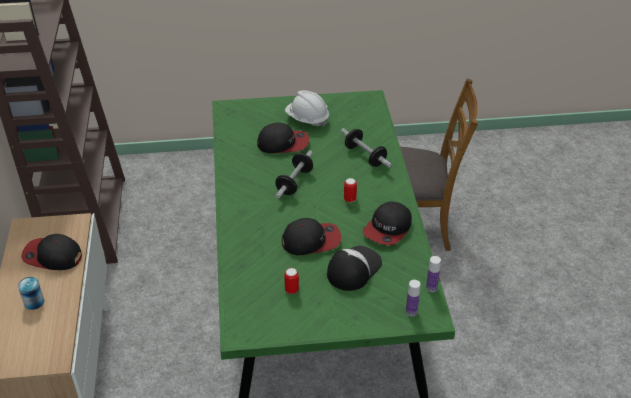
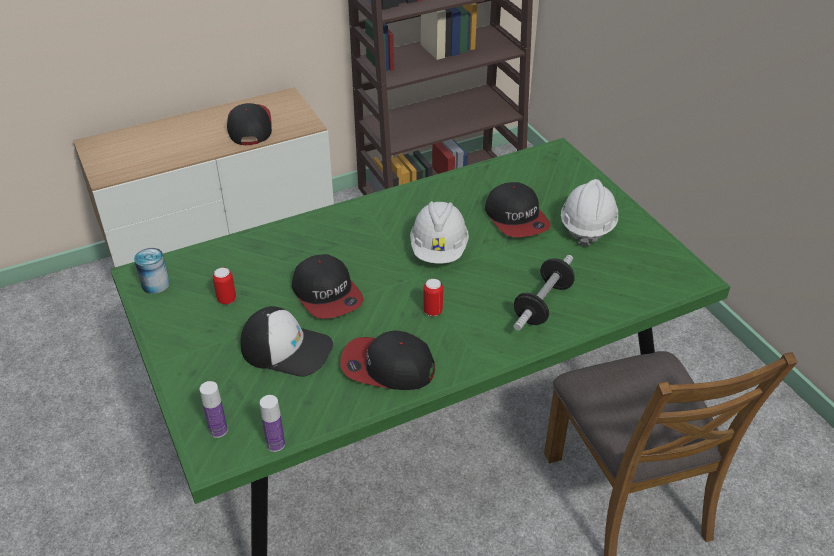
camera: 70 degrees right, 0 degrees up
(34, 302) = (181, 137): can -> can (155, 284)
(294, 182) = (439, 249): dumbbell -> white hard hat

